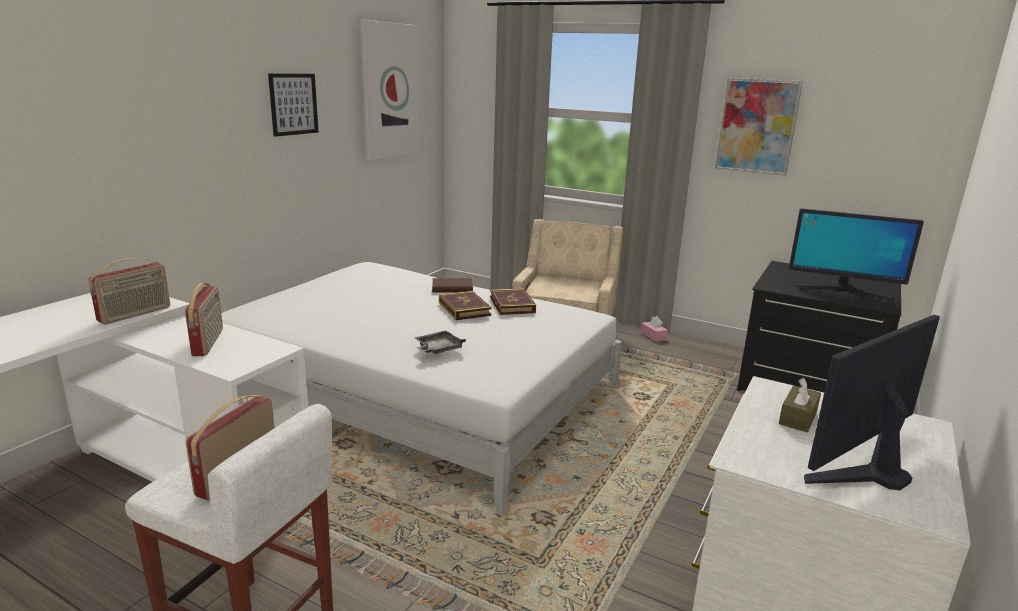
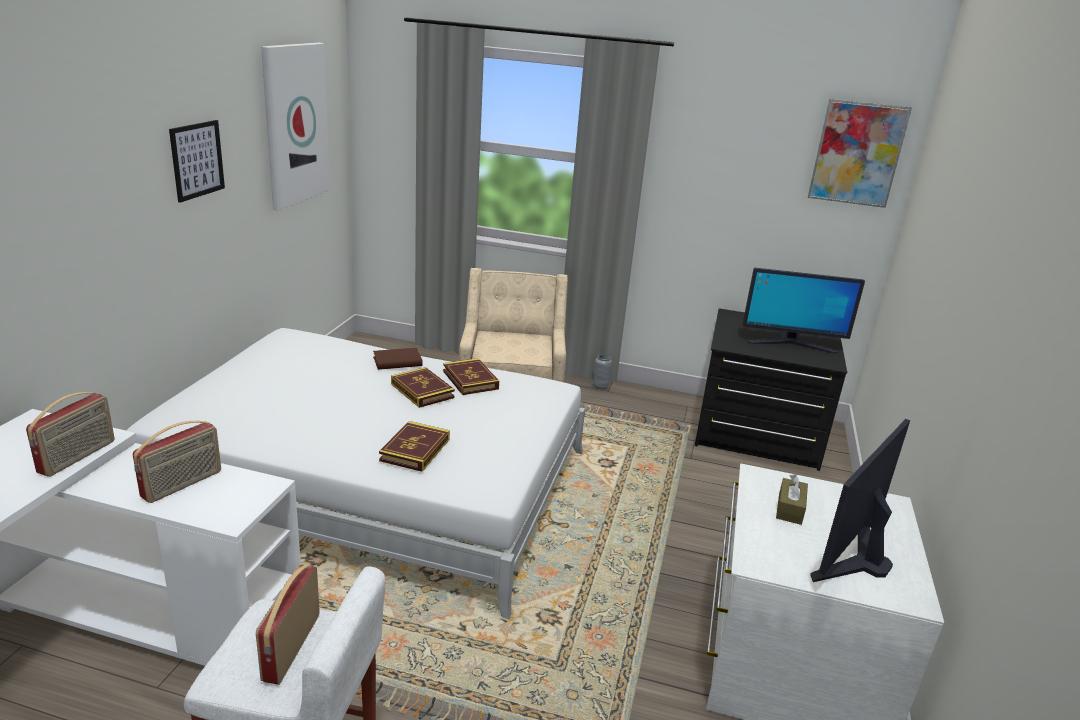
camera: 15 degrees left, 5 degrees up
(209, 342) = (183, 485): radio -> radio turned 60 degrees clockwise
(438, 349) = (415, 450): grey tray -> book
(653, 336) = (600, 386): pink tissue box -> grey vase
(757, 126) = (705, 173): picture -> picture (857, 153)

